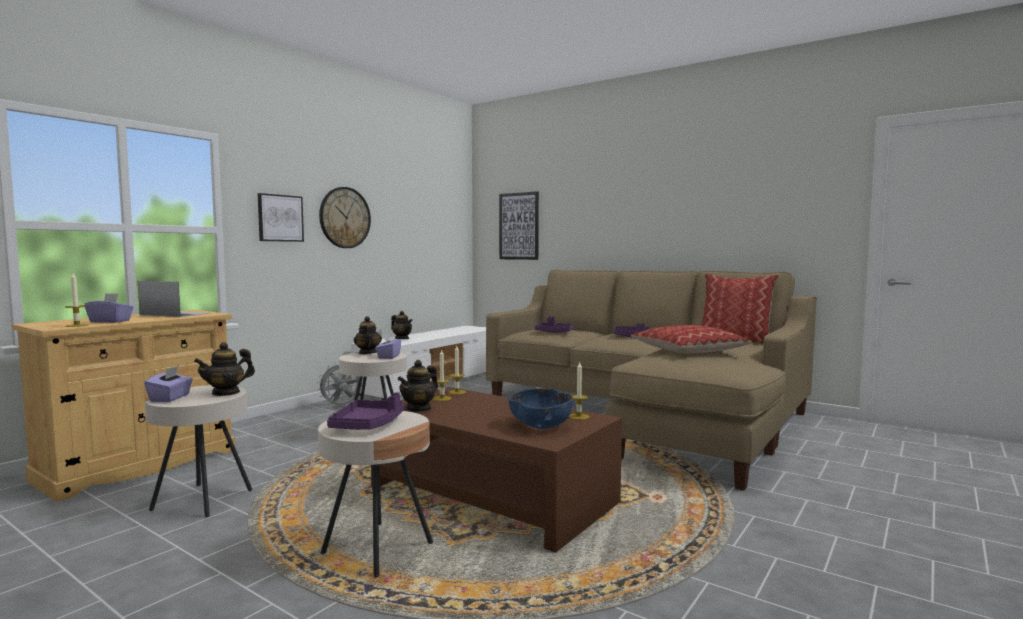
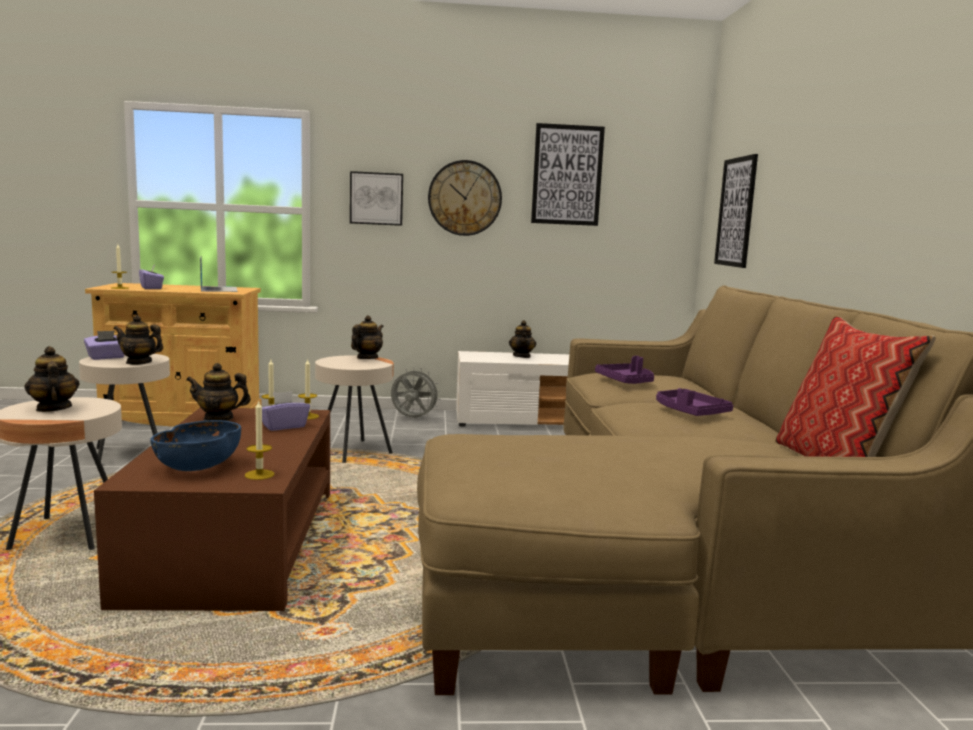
camera: 50 degrees right, 5 degrees up
(368, 425) = (53, 408): purple tray -> teapot
(388, 357) = (359, 365): purple tissue box -> purple tissue box (284, 426)
(405, 200) = (567, 175): none -> picture
(688, 351) = (596, 446): pillow -> none

